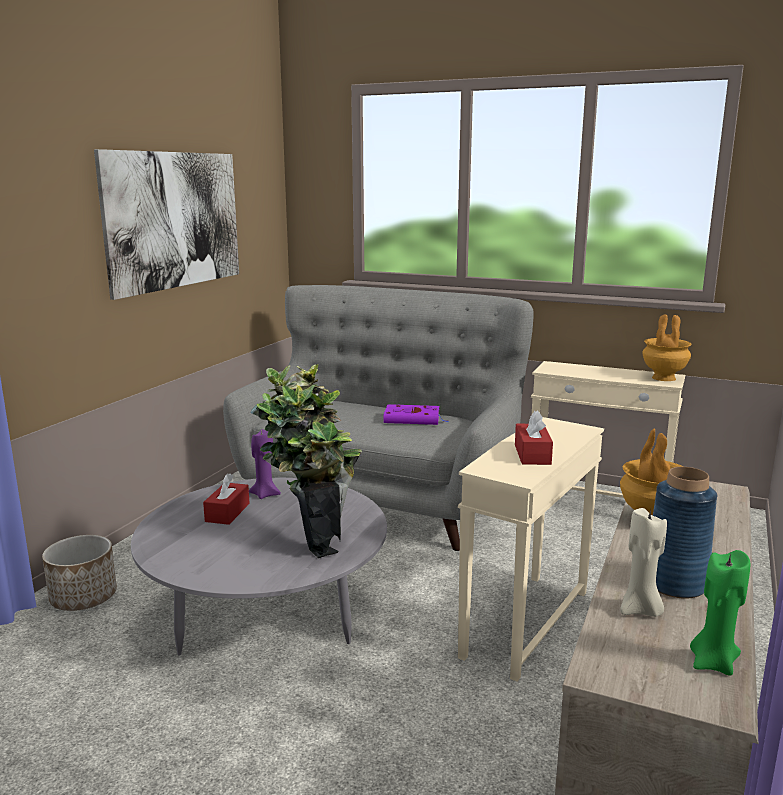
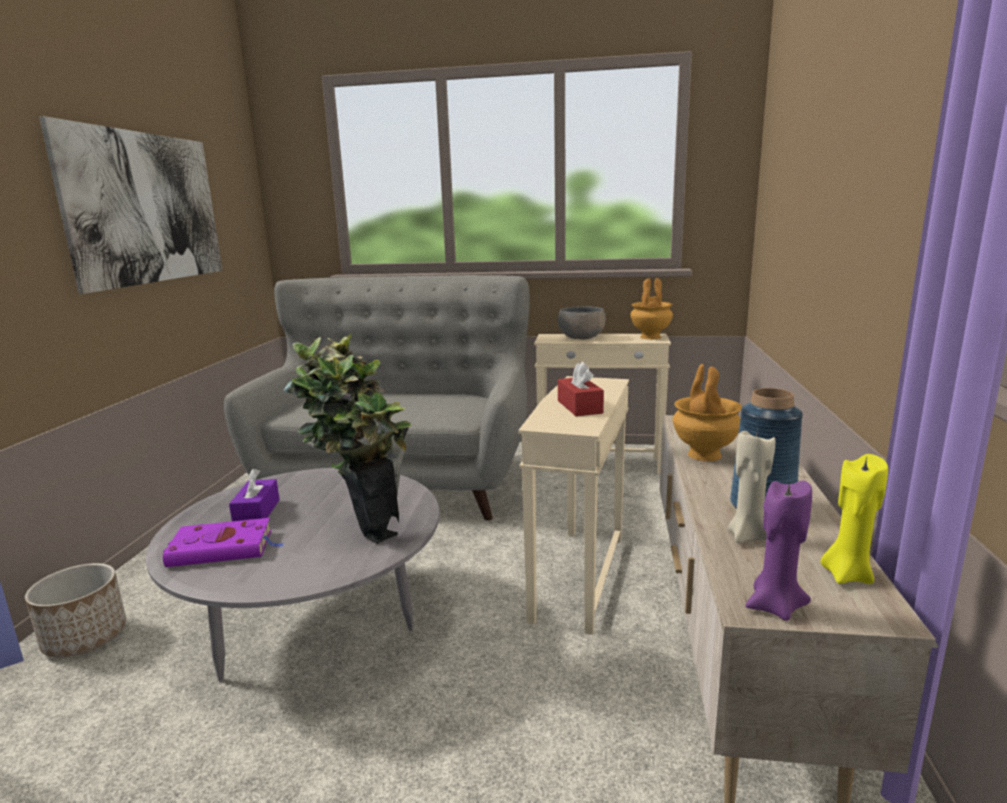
camera: 15 degrees left, 0 degrees up
(227, 512) = (257, 512): red tissue box -> purple tissue box
(265, 494) = (294, 488): purple candle -> purple candle (774, 606)
(413, 419) = (426, 399): purple book -> purple book (224, 548)
(586, 371) = (581, 338): none -> grey bowl
(713, 663) = (847, 575): green candle -> yellow candle

